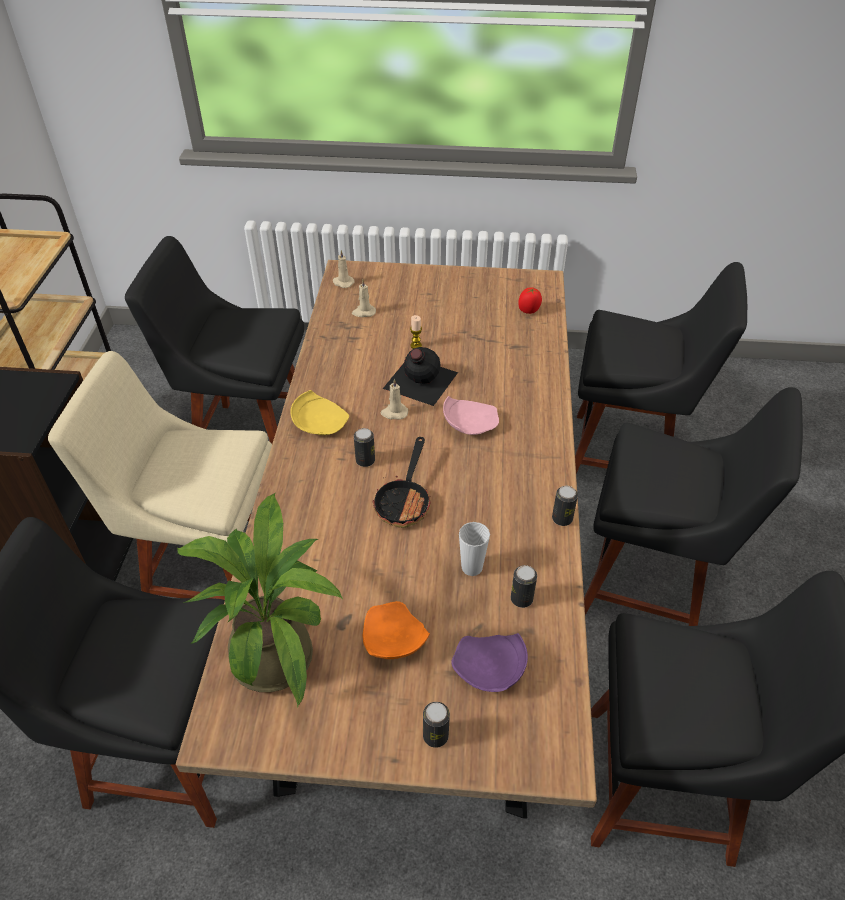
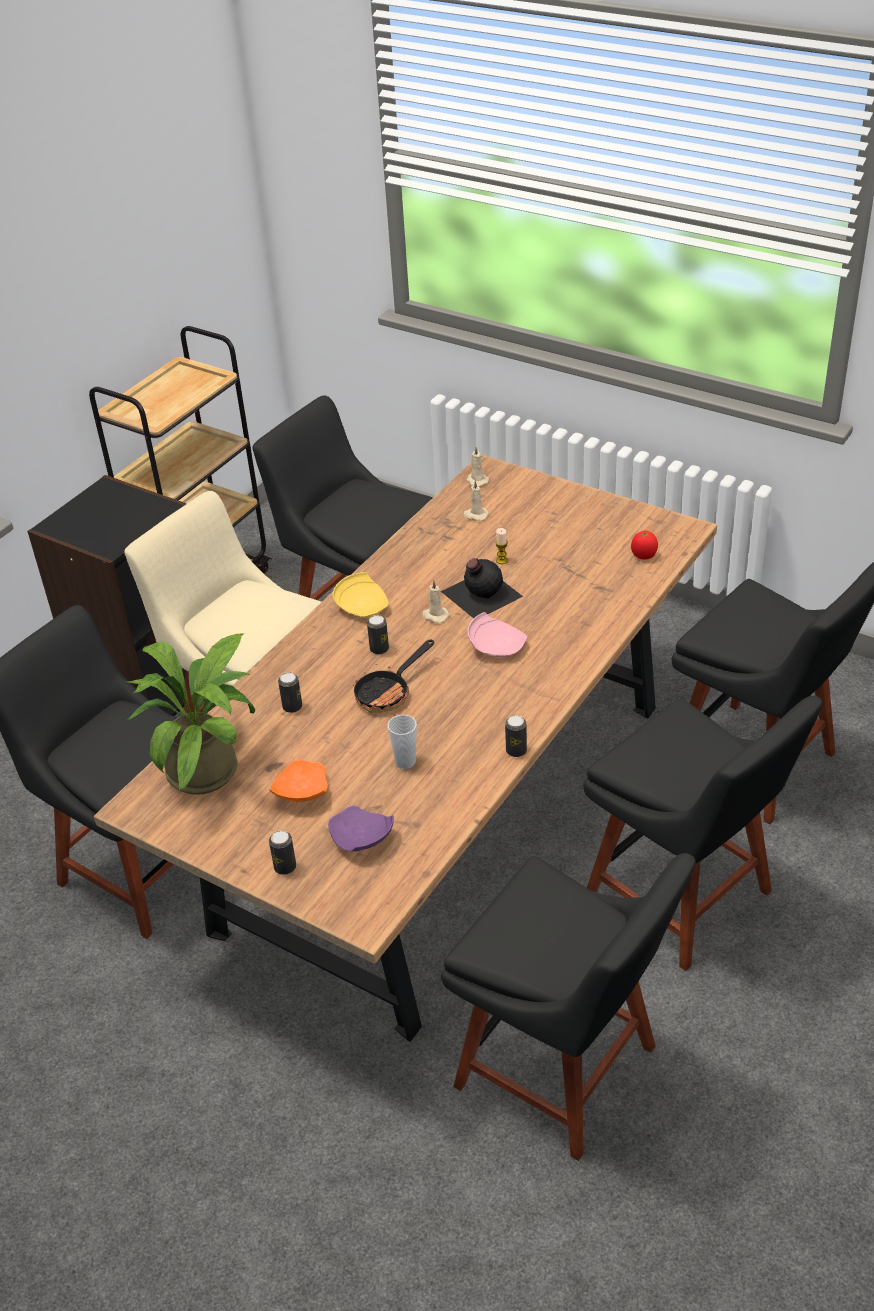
camera: 30 degrees right, 5 degrees down
(521, 599) = (428, 799): can -> can (292, 707)

